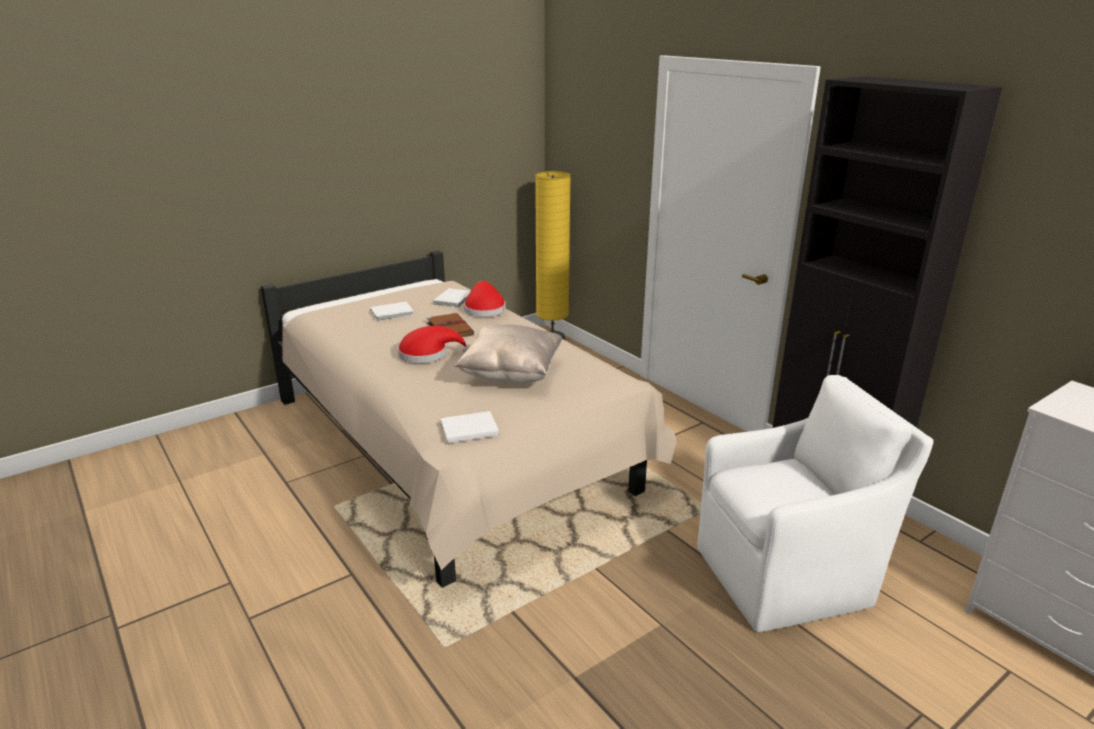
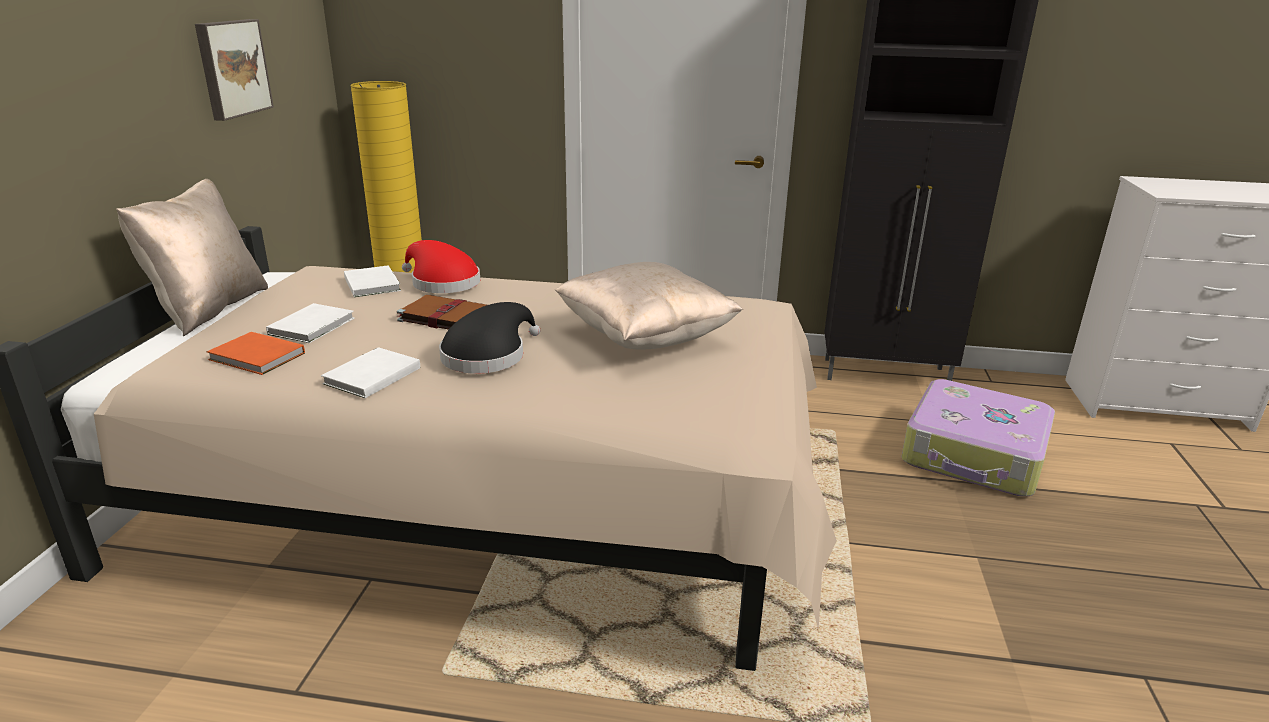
camera: 45 degrees left, 0 degrees up
(350, 321) = (257, 357): none -> orange book
(377, 291) = (208, 309): none -> beige pillow
(427, 354) = (488, 355): red hat -> black hat
(449, 160) = (231, 68): none -> picture
(467, 429) = (738, 414): white book -> white book (369, 376)
(788, 576) = (974, 455): white armchair -> suitcase

